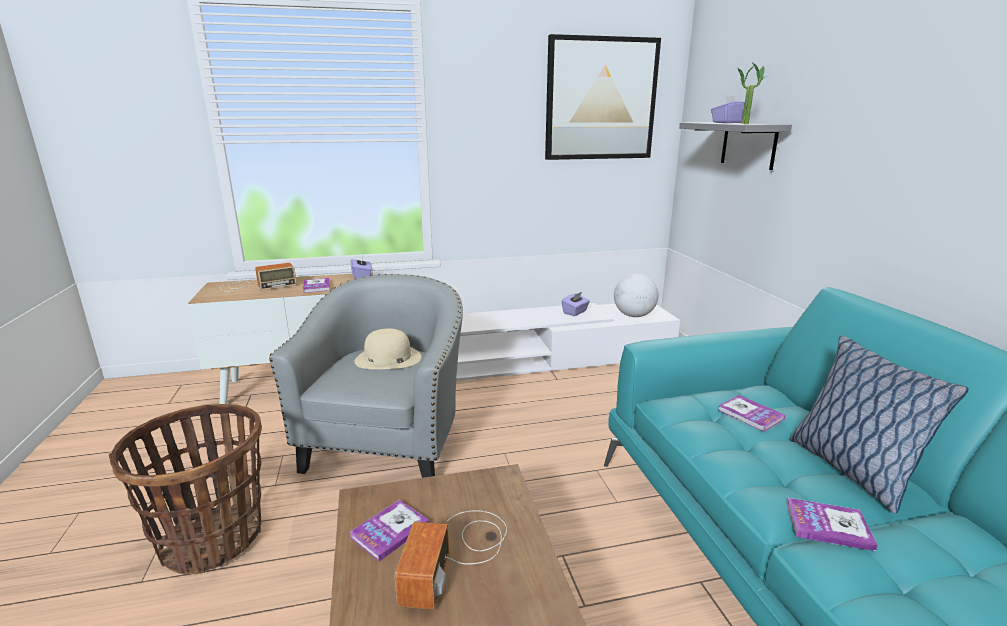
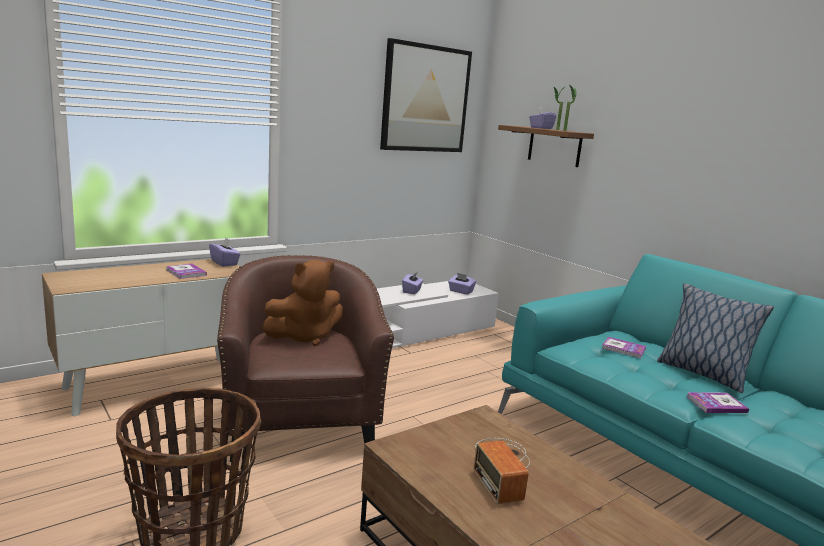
camera: 25 degrees left, 5 degrees down
(256, 285) = (112, 274): radio -> none
(387, 358) = (305, 337): beige hat -> brown plush toy
(389, 443) = (300, 423): grey armchair -> brown armchair
(390, 531) = (438, 462): book -> none
(634, 315) = (460, 291): globe -> purple tissue box
(748, 145) = (554, 146): grey shelf -> brown shelf

